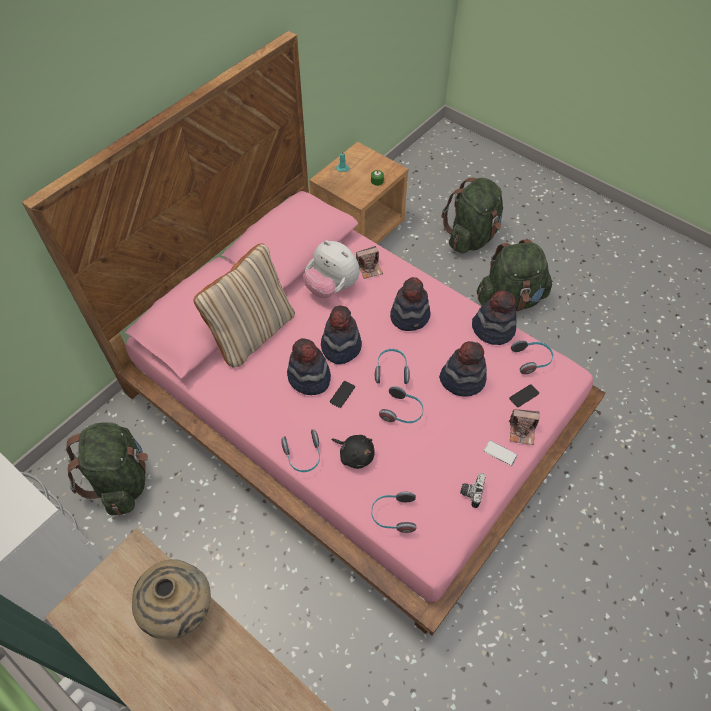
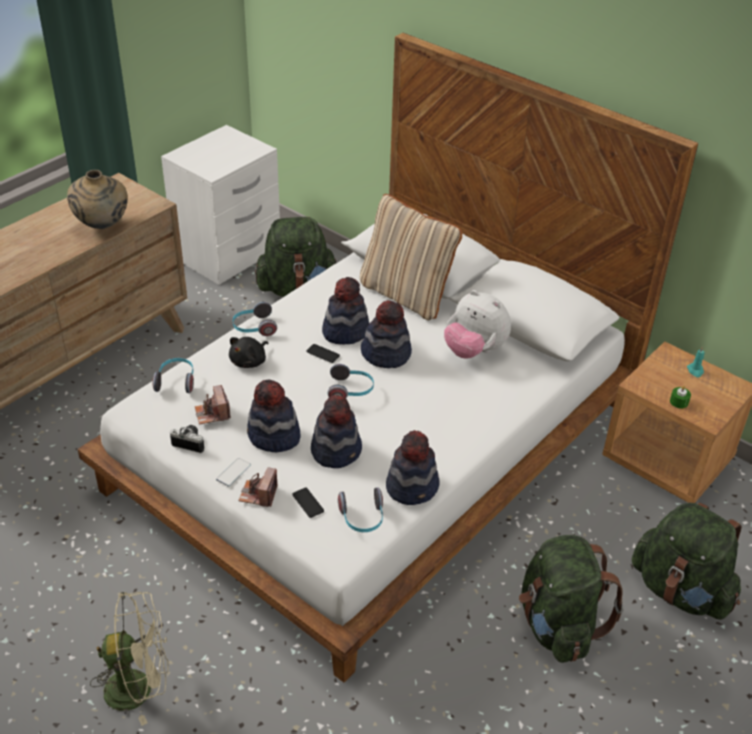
camera: 90 degrees right, 15 degrees down
(332, 287) = (474, 350): plush toy -> plush toy turned 90 degrees counterclockwise
(356, 404) = (375, 448): pink bed -> white bed
(369, 268) = (507, 381): camera -> camera (212, 413)
(402, 412) = (295, 395): headphones -> none
(410, 316) = (431, 412): hat -> hat (273, 436)
(620, 555) = (139, 687): none -> beige fan

